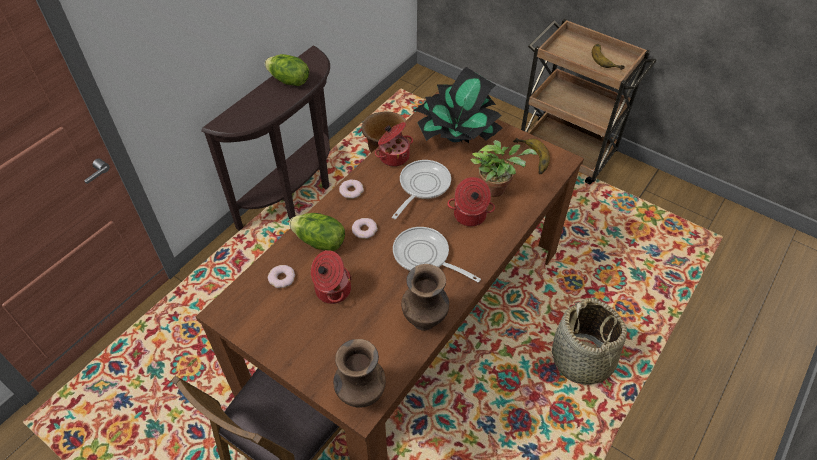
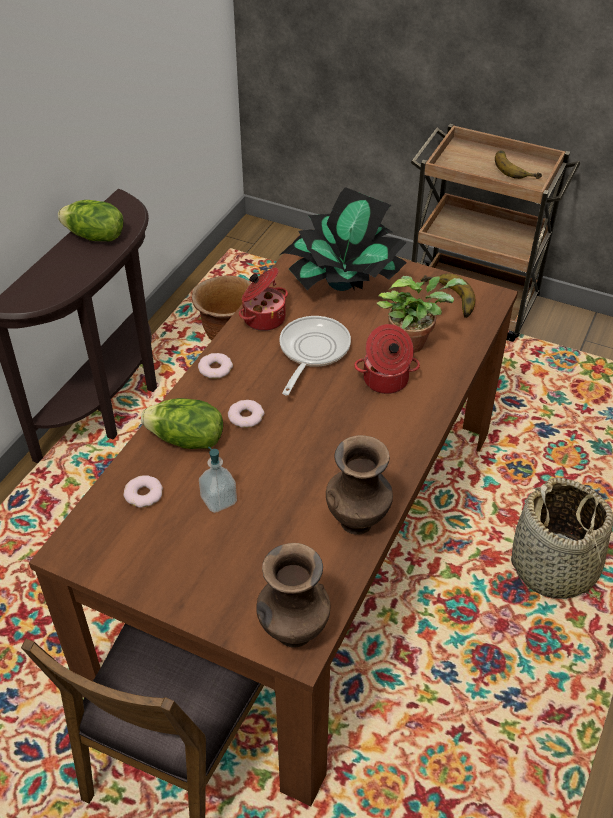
camera: 10 degrees left, 5 degrees down
(332, 290) = (219, 500): cooking pot -> soap dispenser
(425, 256) = (338, 439): frying pan -> none

